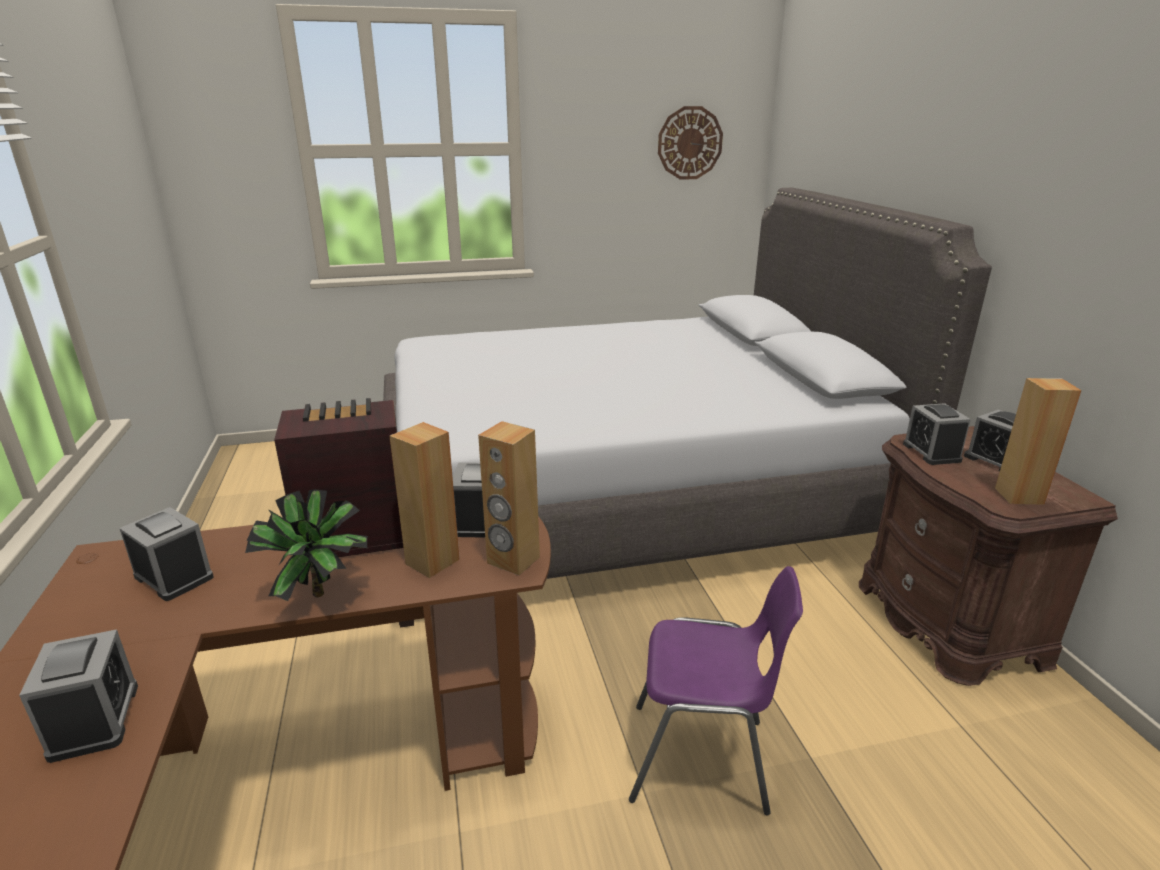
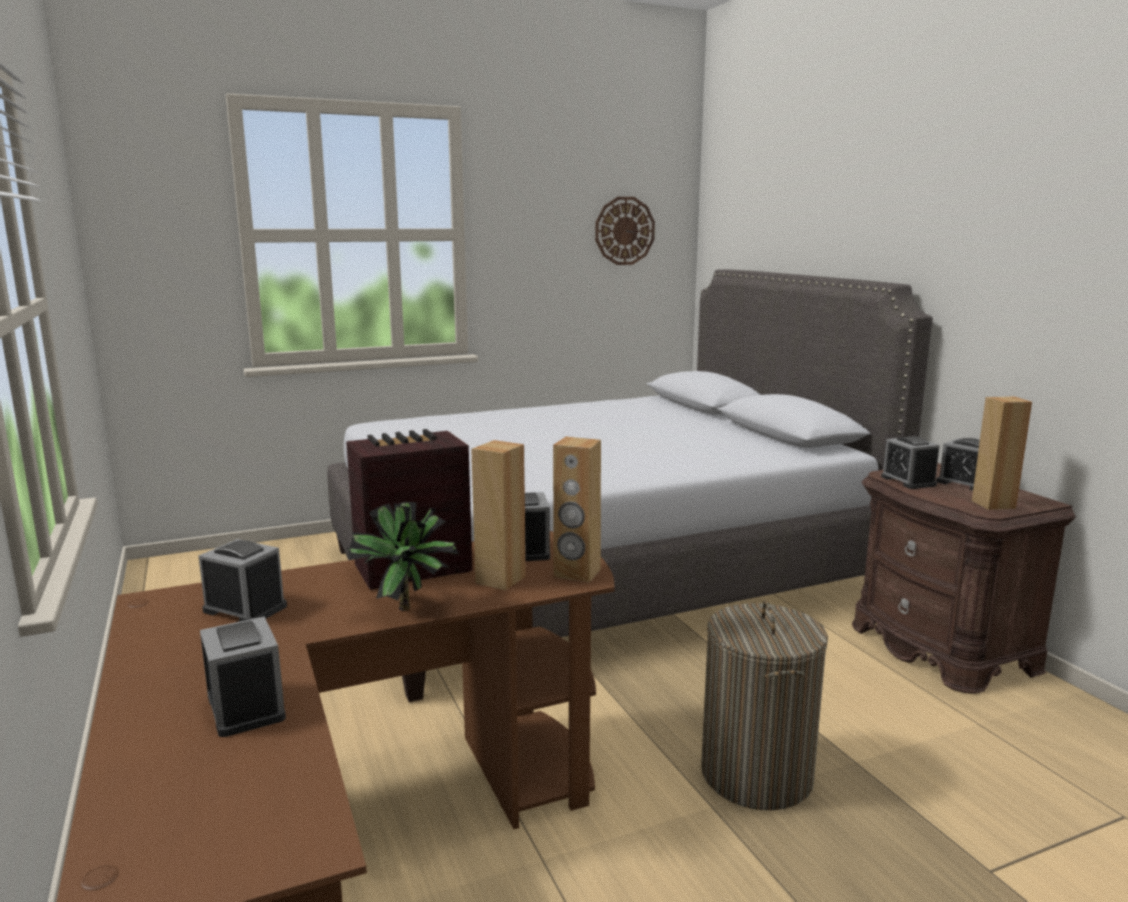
camera: 10 degrees left, 10 degrees down
(702, 759) = (756, 775): purple chair -> laundry basket

